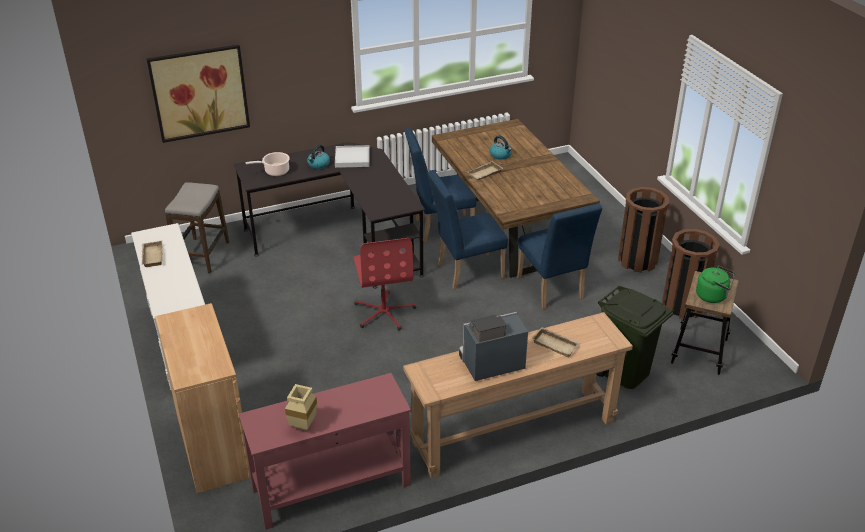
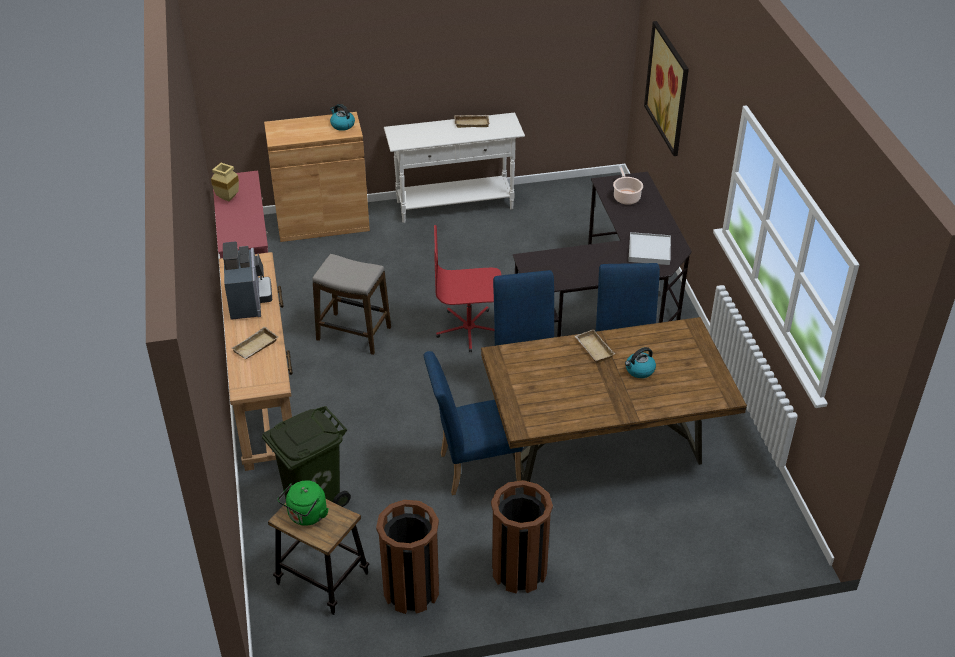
camera: 100 degrees right, 5 degrees up
(202, 255) = (594, 215): stool -> stool (354, 334)
(318, 164) = (637, 226): kettle -> kettle (342, 125)

